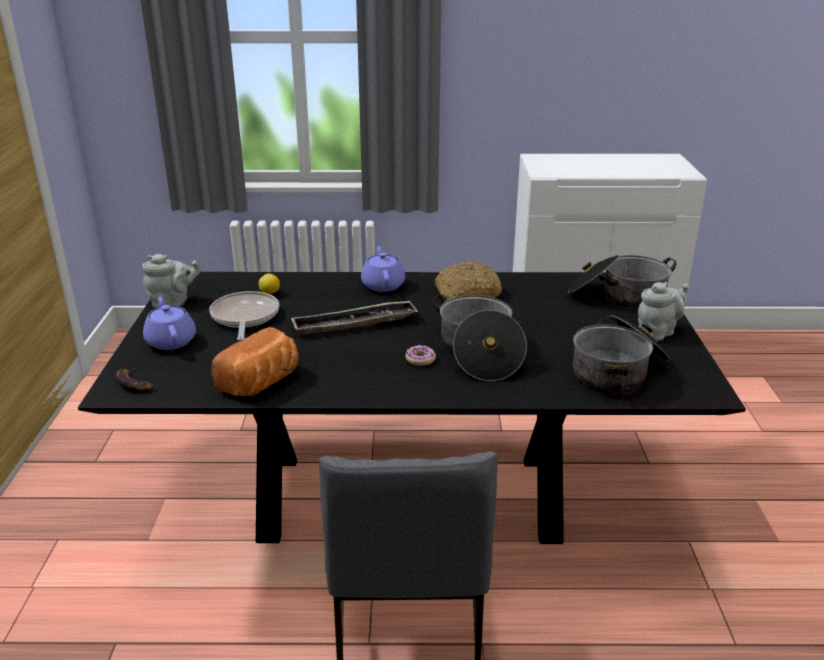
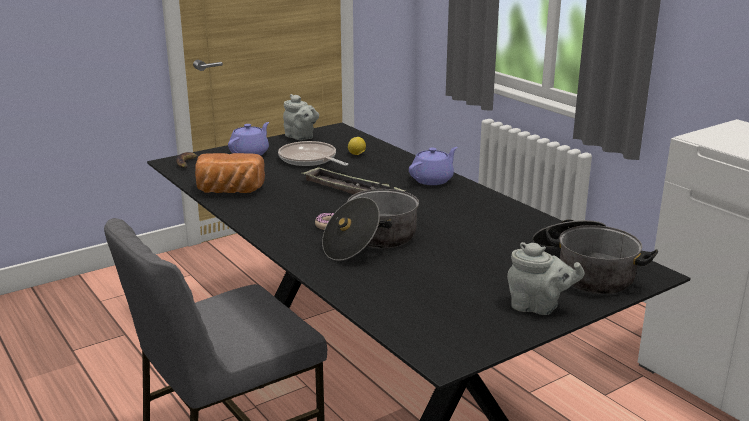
camera: 55 degrees right, 5 degrees down
(244, 317) = (310, 159): frying pan -> frying pan turned 90 degrees counterclockwise
(466, 293) = (471, 210): bread -> none
(618, 371) = (423, 305): cooking pot -> none

